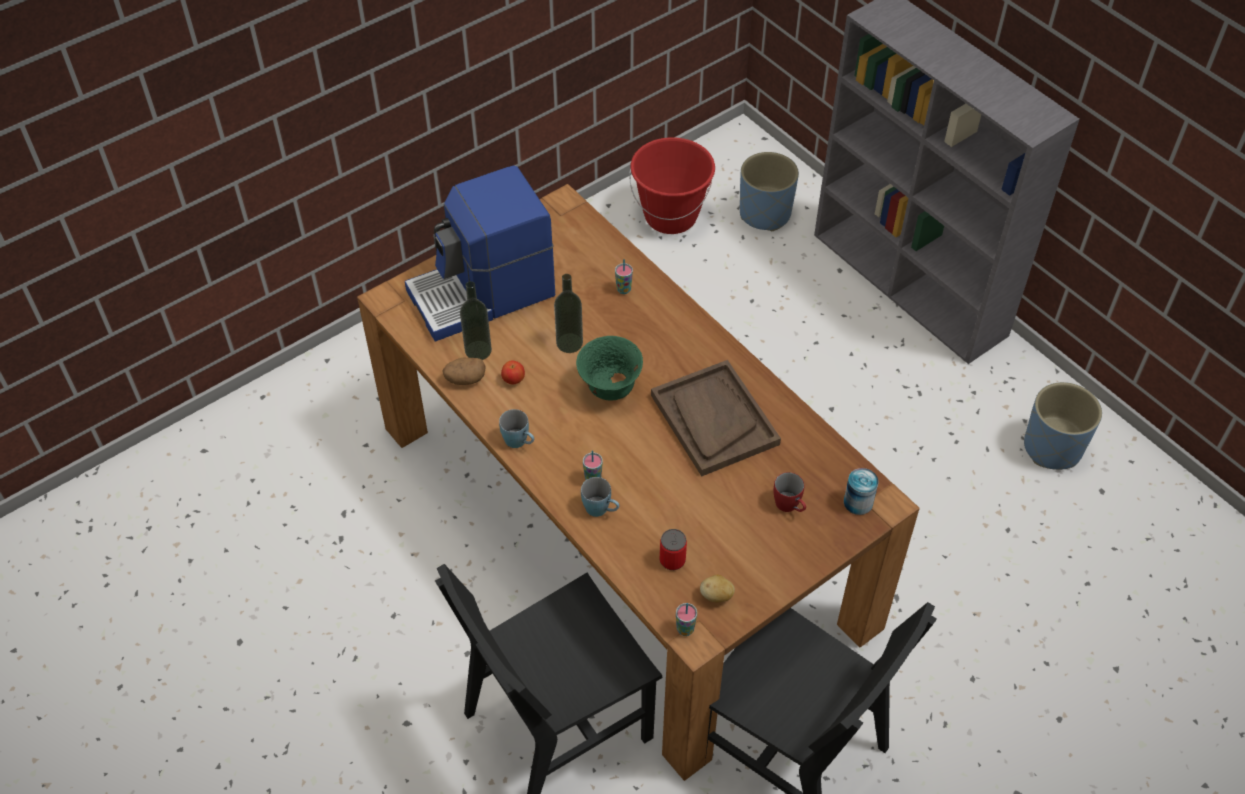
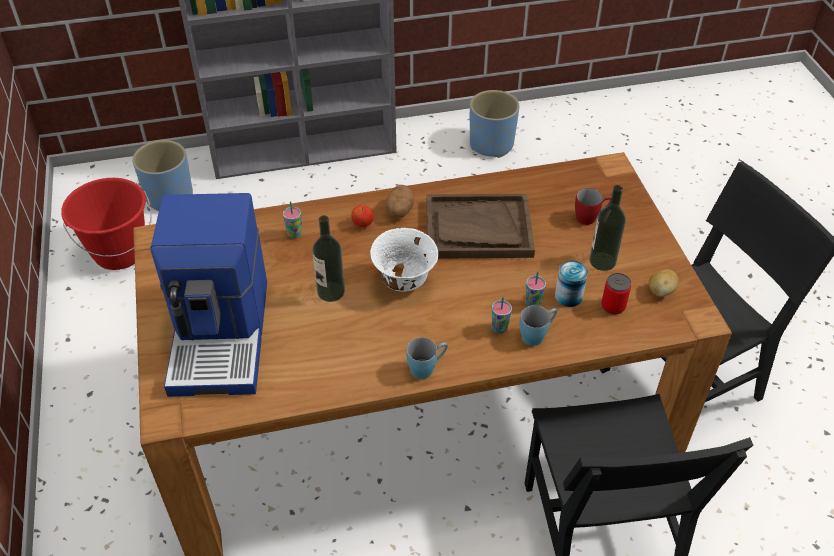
camera: 65 degrees left, 5 degrees down
(465, 379) = (322, 385): potato -> potato (399, 211)
(478, 350) = (292, 362): bottle -> bottle (602, 261)
(513, 380) = (348, 347): apple -> apple (363, 224)
(610, 389) = (404, 282): green bowl -> white bowl
(685, 629) = (688, 322): cup -> cup (533, 304)
(858, 502) = (604, 180): can -> can (568, 296)

